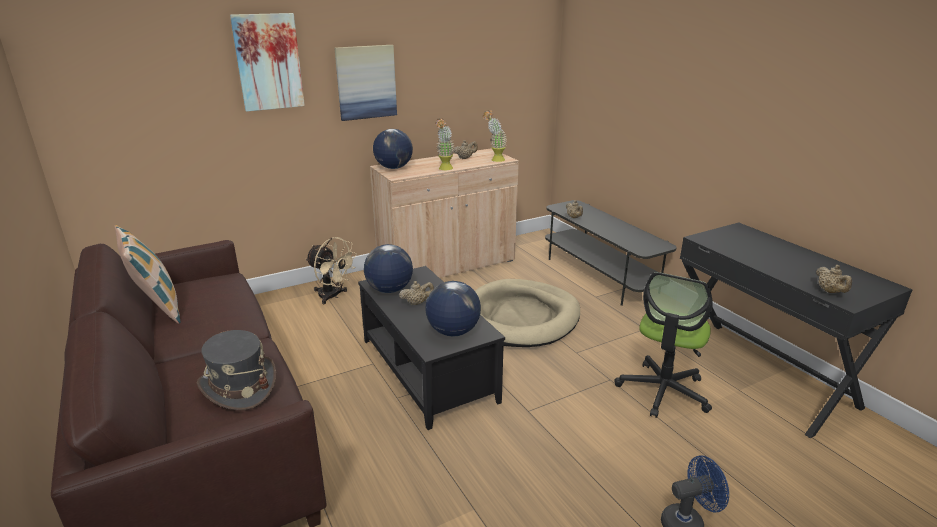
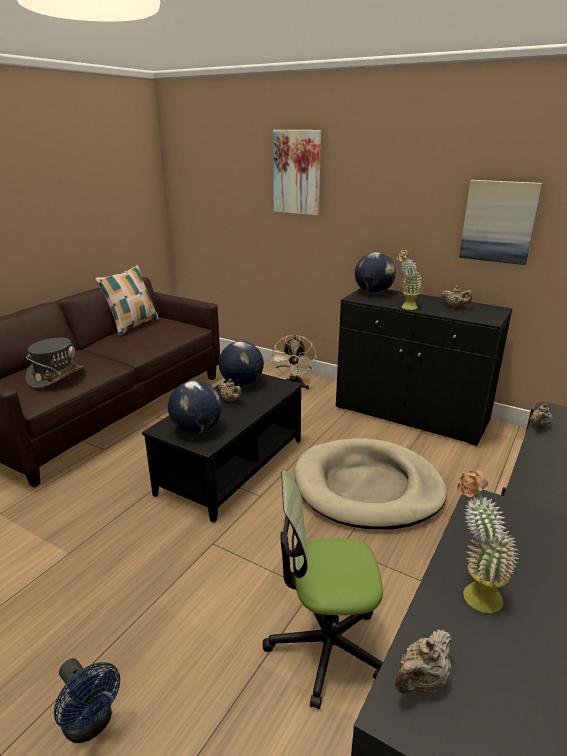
camera: 60 degrees right, 0 degrees up
(366, 82) = (377, 202): picture -> picture (498, 222)
(447, 265) = (411, 414): beige cabinet -> black cabinet
(494, 160) = (475, 317): potted plant -> potted plant (472, 592)

